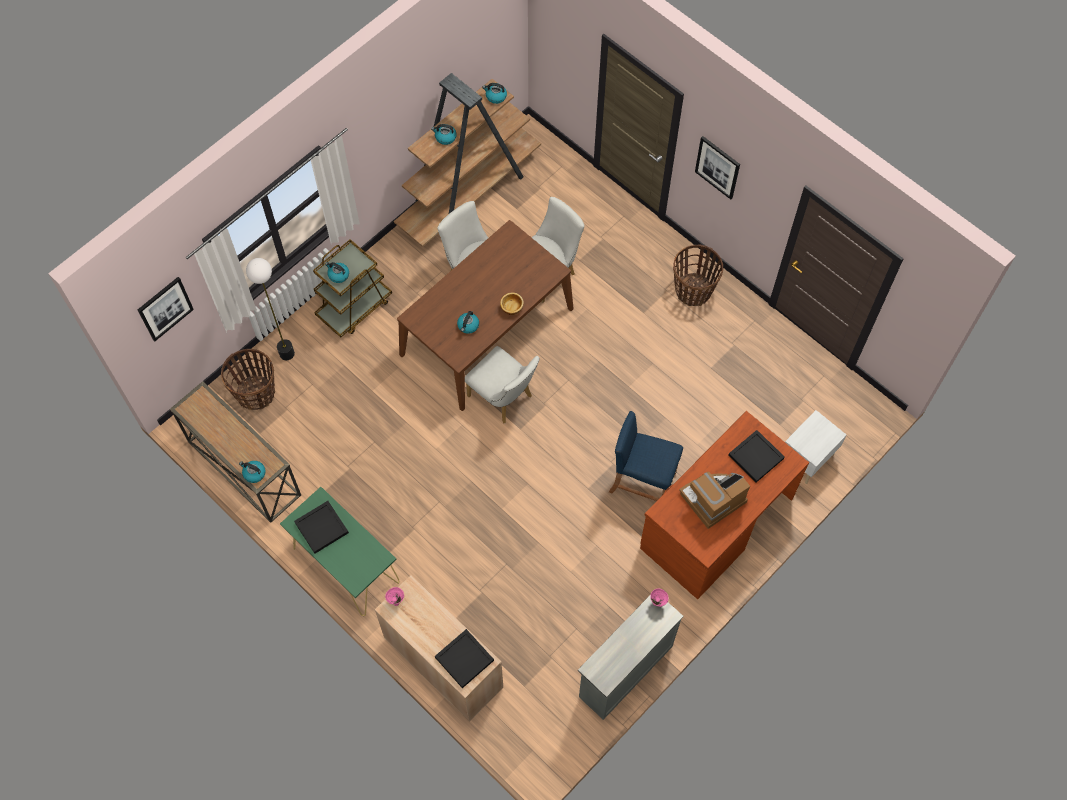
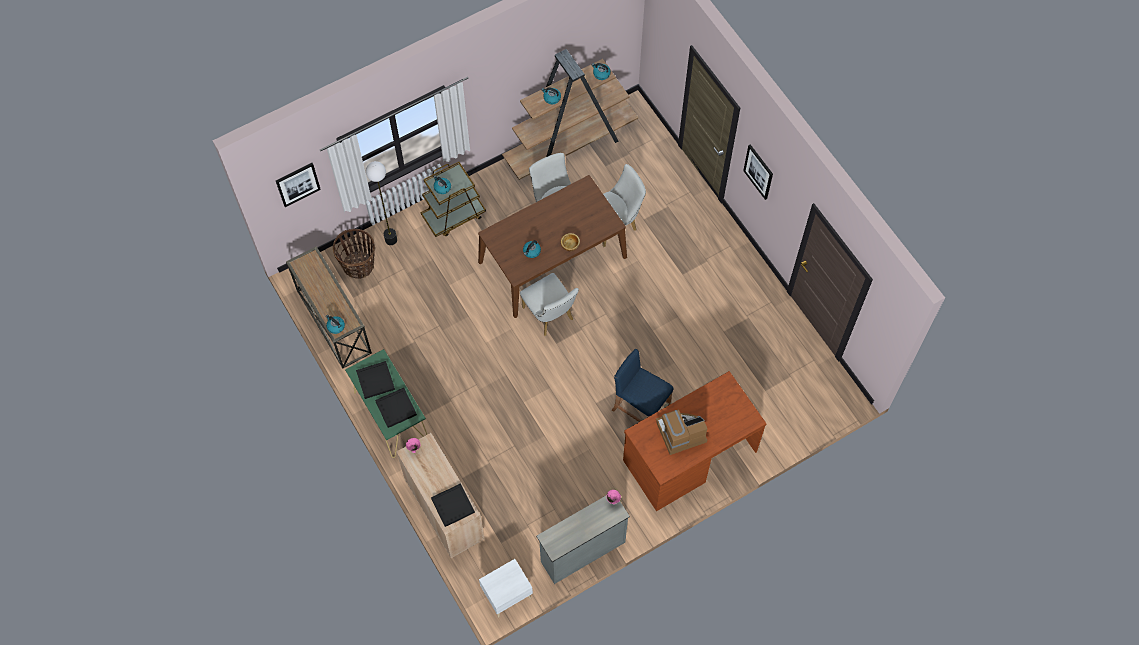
camera: 15 degrees right, 0 degrees up
(693, 290) = (728, 266): basket -> none
(755, 457) = (724, 408): black tray -> black tray (395, 408)
(806, 458) = (778, 423): white nightstand -> white nightstand (506, 595)

